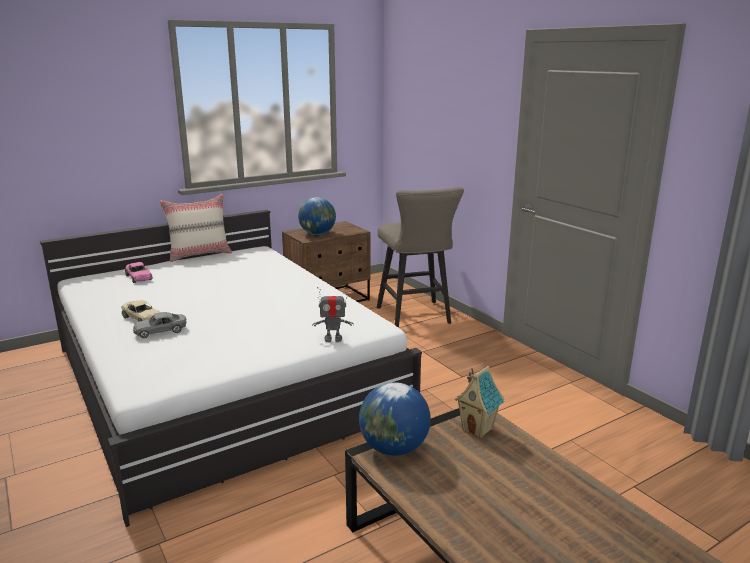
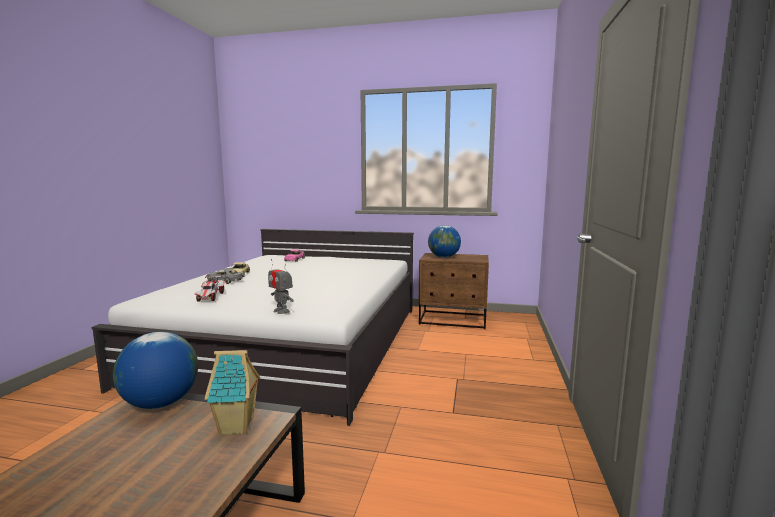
camera: 45 degrees right, 10 degrees down
(200, 255) = (353, 257): beige pillow -> none
(218, 353) = (210, 297): none -> toy car
(416, 317) = (502, 352): beige stool -> none

